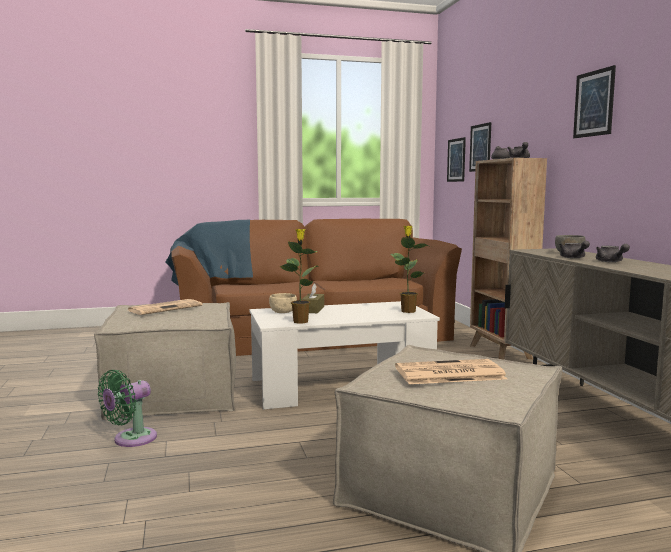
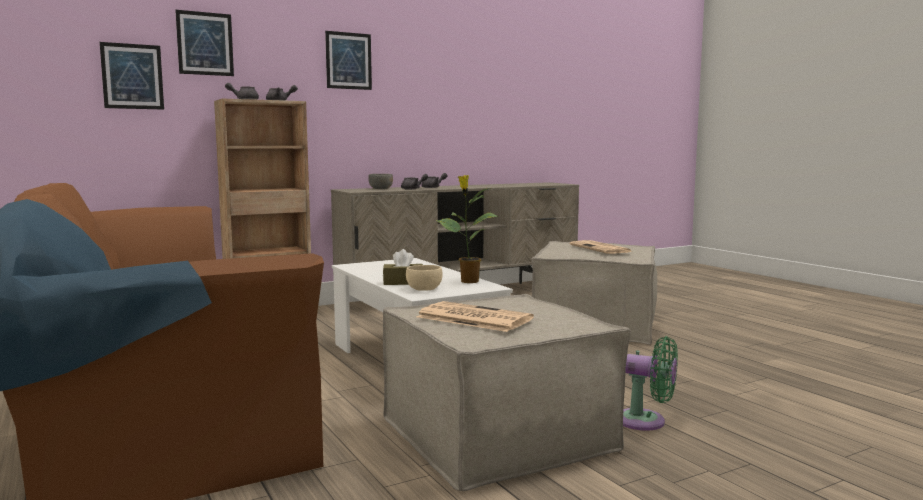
camera: 105 degrees left, 0 degrees up
(408, 311) = (391, 263): potted plant -> none
(456, 160) = (49, 87): picture -> picture (205, 43)

